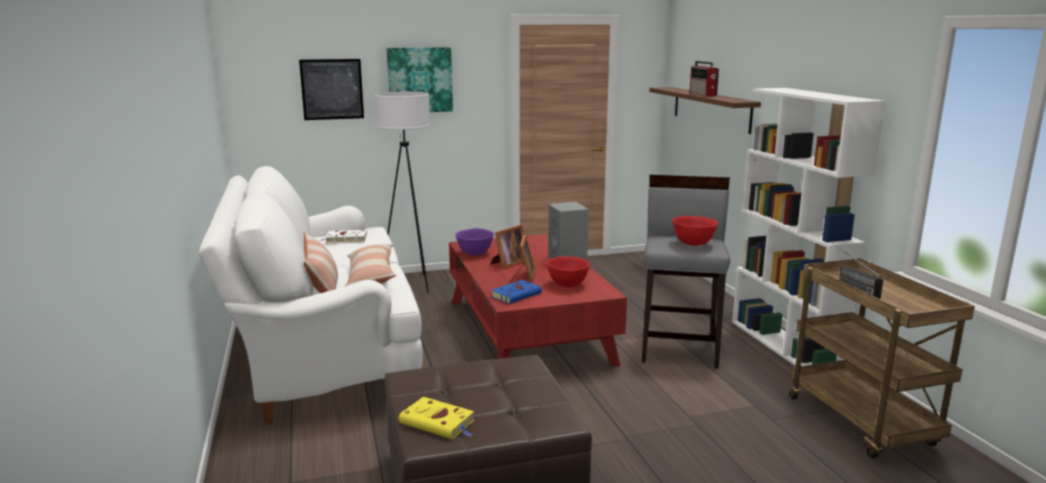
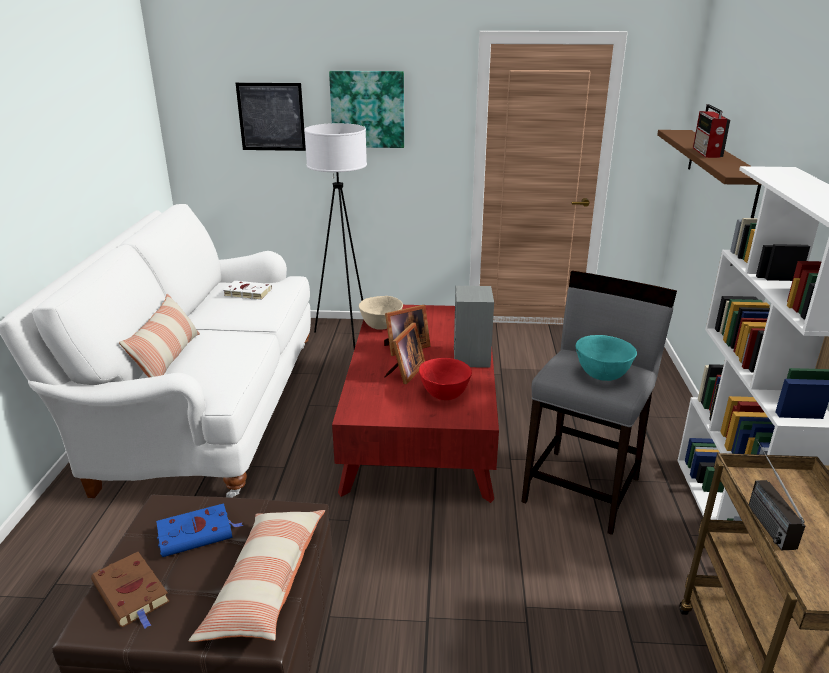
camera: 20 degrees right, 10 degrees up
(370, 276) = (224, 353): pillow -> pillow (266, 584)
(439, 423) = (132, 594): yellow book -> brown book
(475, 253) = (381, 325): purple bowl -> beige bowl
(517, 294) = (375, 400): blue book -> blue book (197, 533)
(693, 243) = (601, 375): red bowl -> turquoise bowl

